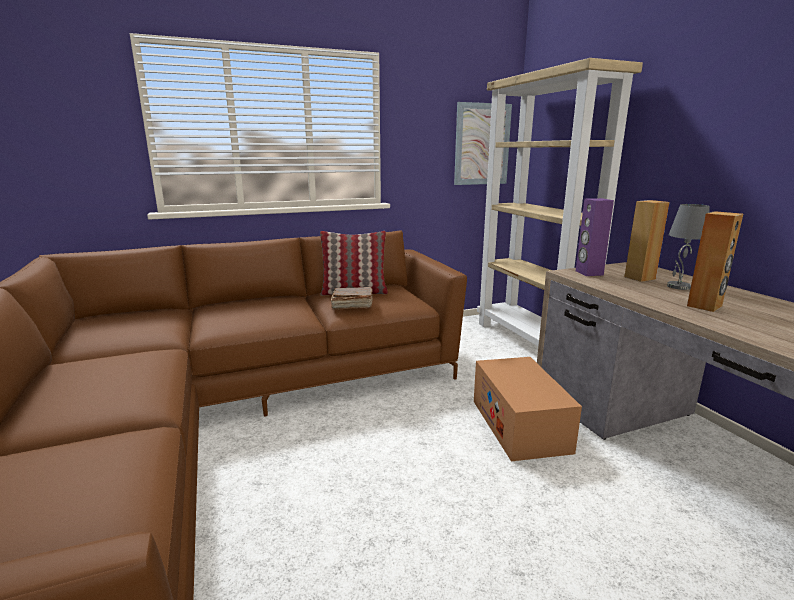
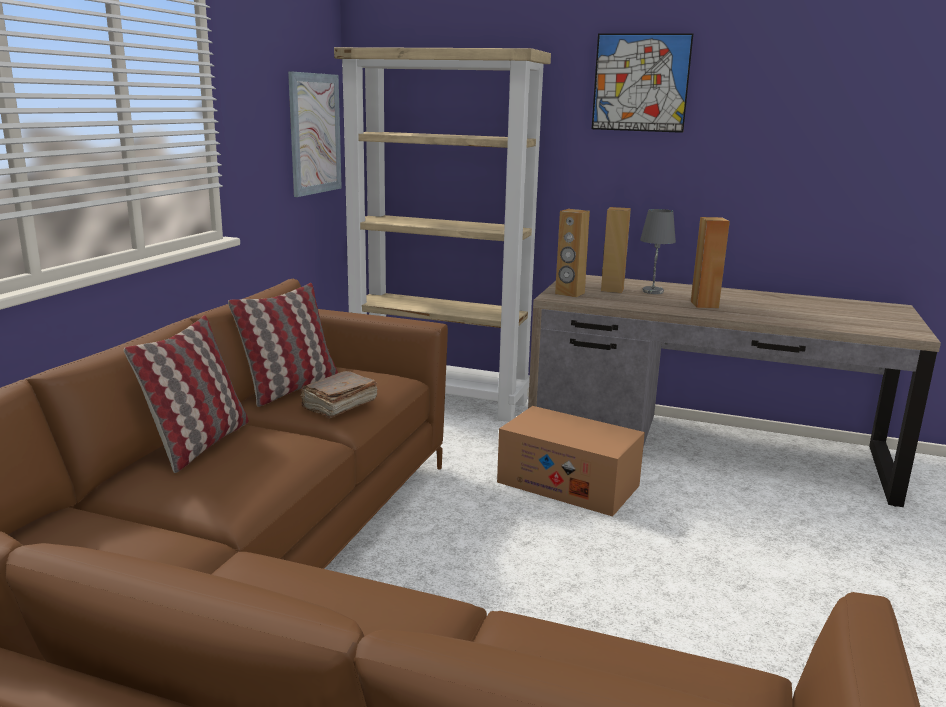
camera: 50 degrees left, 0 degrees up
(264, 302) = (199, 444): none -> pillow
(588, 273) = (569, 293): purple speaker -> brown speaker
(724, 77) = (640, 83): none -> picture

